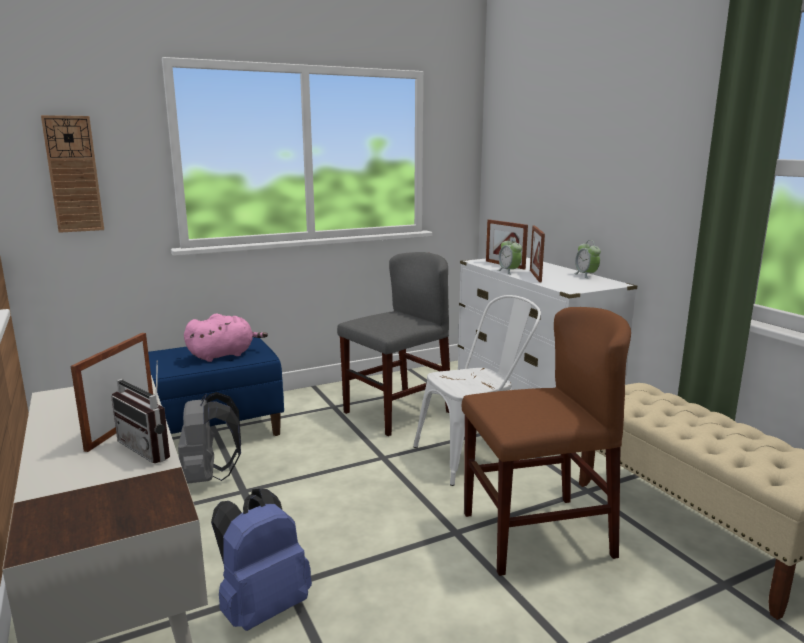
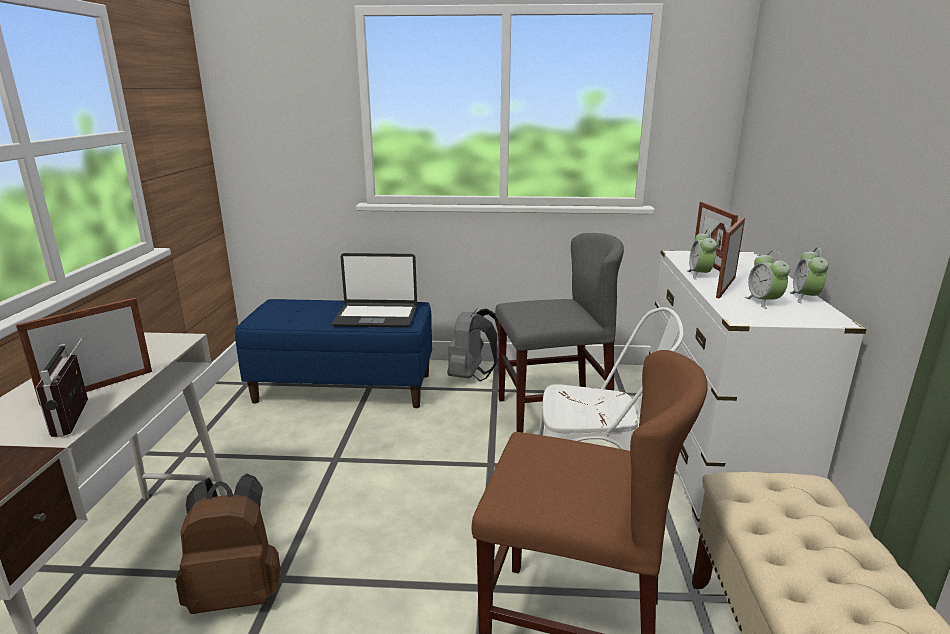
camera: 30 degrees right, 5 degrees up
(73, 174) = (274, 126): wall clock -> none
(208, 477) = (321, 435): grey backpack -> grey backpack (472, 376)
(224, 355) = (376, 317): pink plush toy -> laptop
(262, 607) = (238, 592): blue backpack -> brown backpack
(568, 280) = (763, 302): none -> alarm clock

